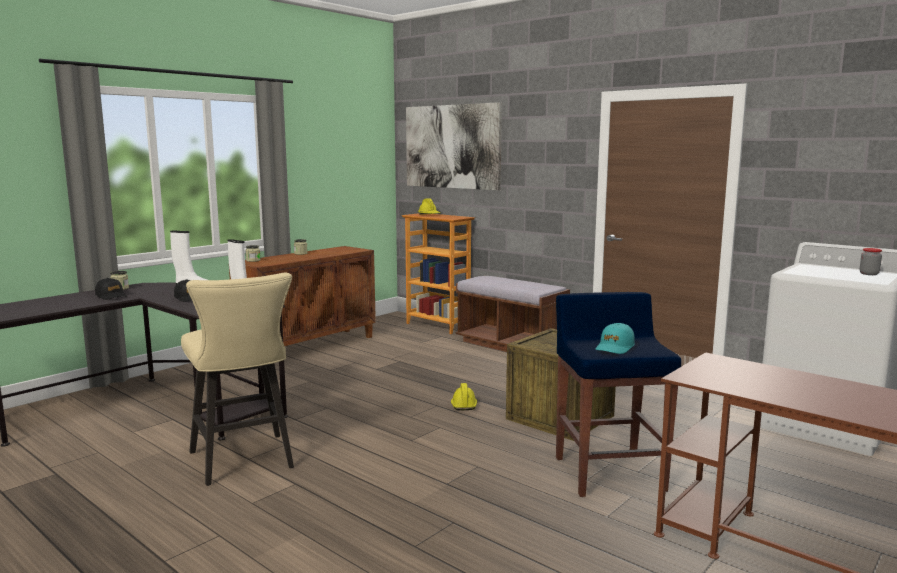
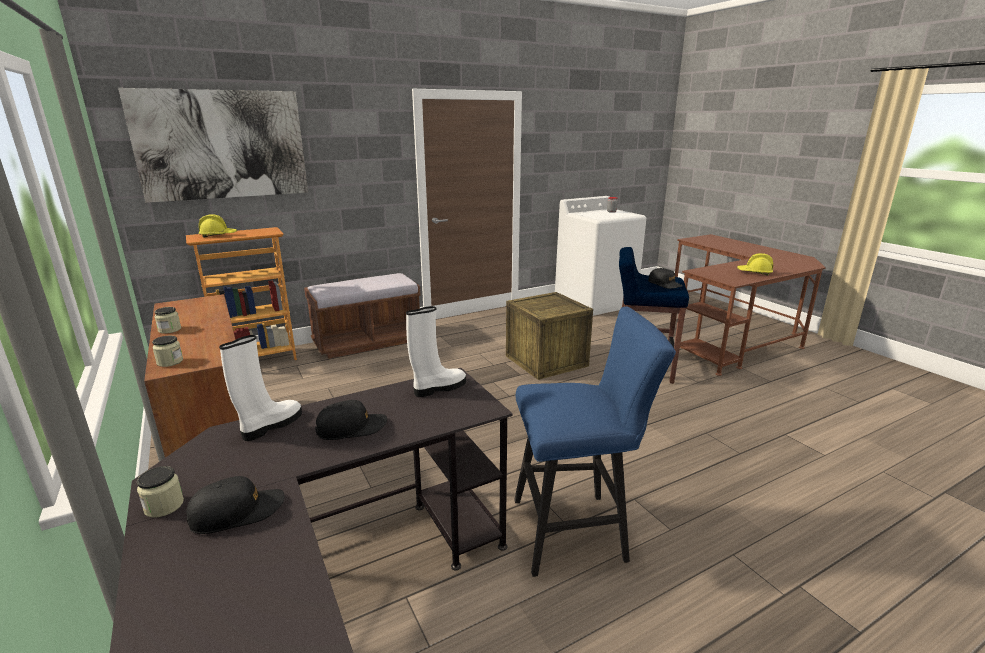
camera: 70 degrees left, 10 degrees up
(244, 462) = (577, 530): beige stool -> blue stool
(463, 404) = (497, 390): yellow hard hat -> yellow hard hat (754, 272)
(615, 347) = (665, 284): turquoise cap -> black cap

